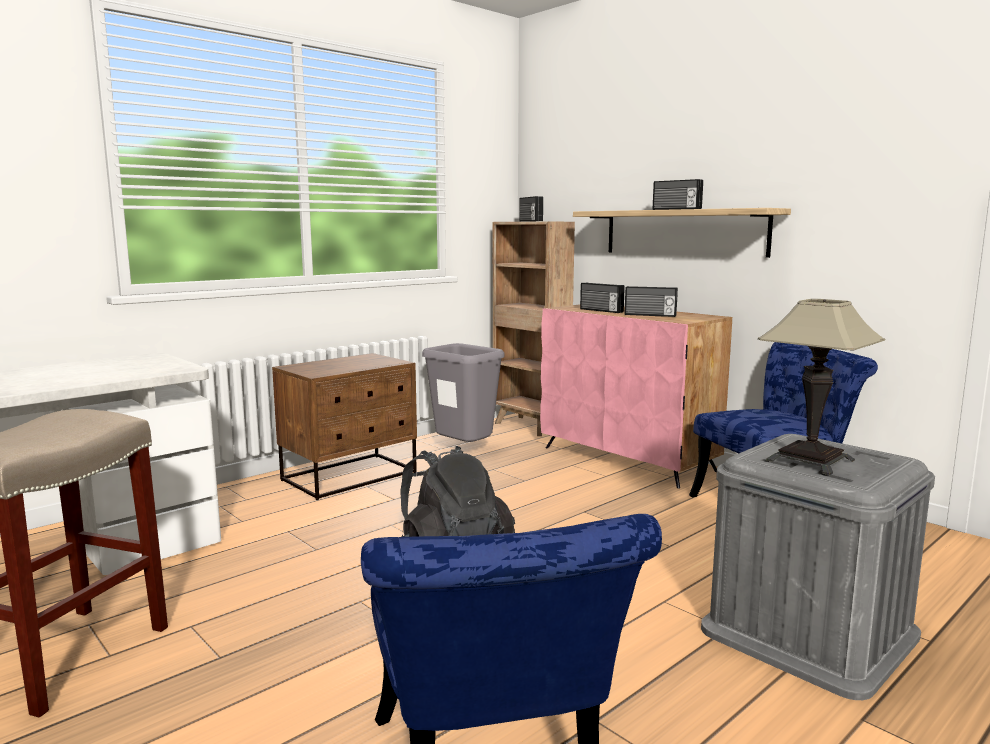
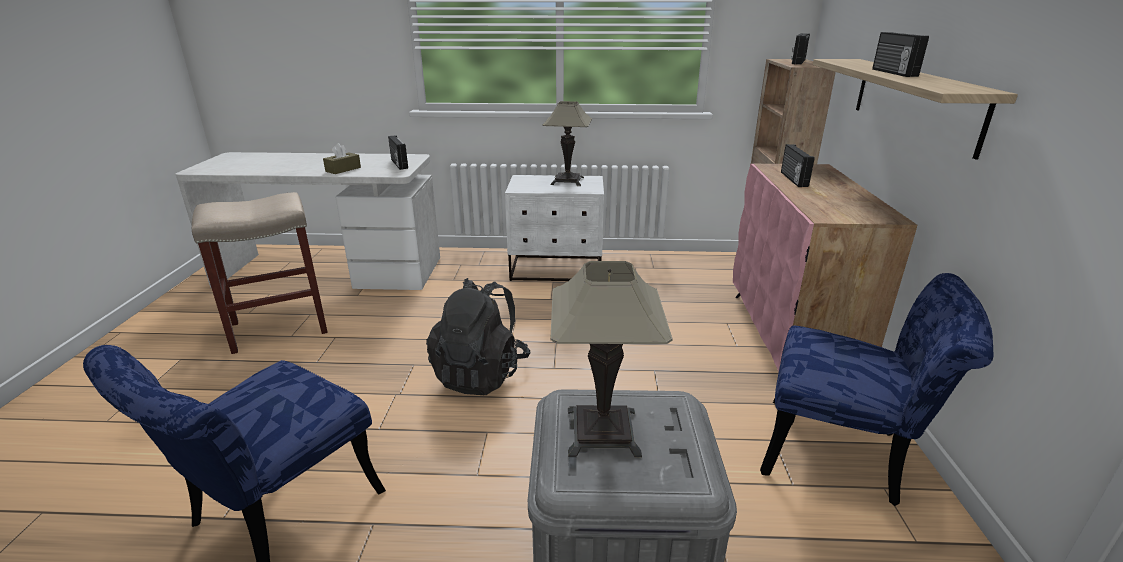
camera: 45 degrees right, 15 degrees up
(82, 378) = (343, 169): none -> brown tissue box
(350, 361) = (567, 181): none -> table lamp
(351, 476) = (556, 270): brown nightstand -> white nightstand
(464, 452) = (663, 277): grey trash can -> none
(650, 315) = (820, 198): radio -> radio (398, 164)

